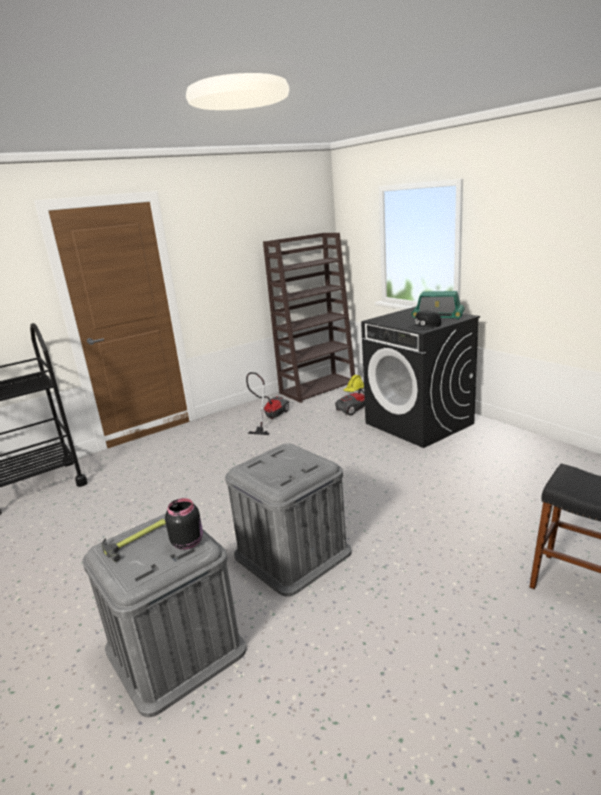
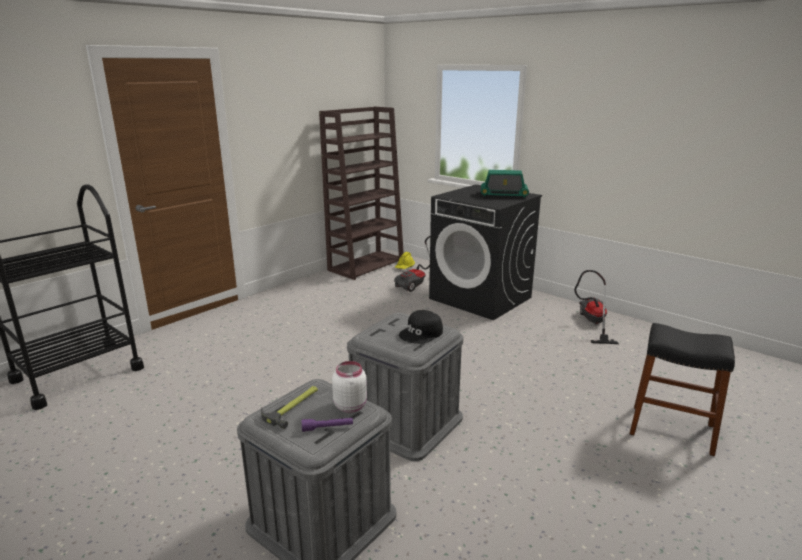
camera: 15 degrees left, 0 degrees up
(154, 564) = (327, 428): none -> purple flashlight
(188, 542) = (350, 405): black jar -> white jar
(270, 418) = (328, 295): vacuum cleaner -> vacuum cleaner (592, 323)
(425, 326) = (497, 202): black cap -> black cap (421, 333)

